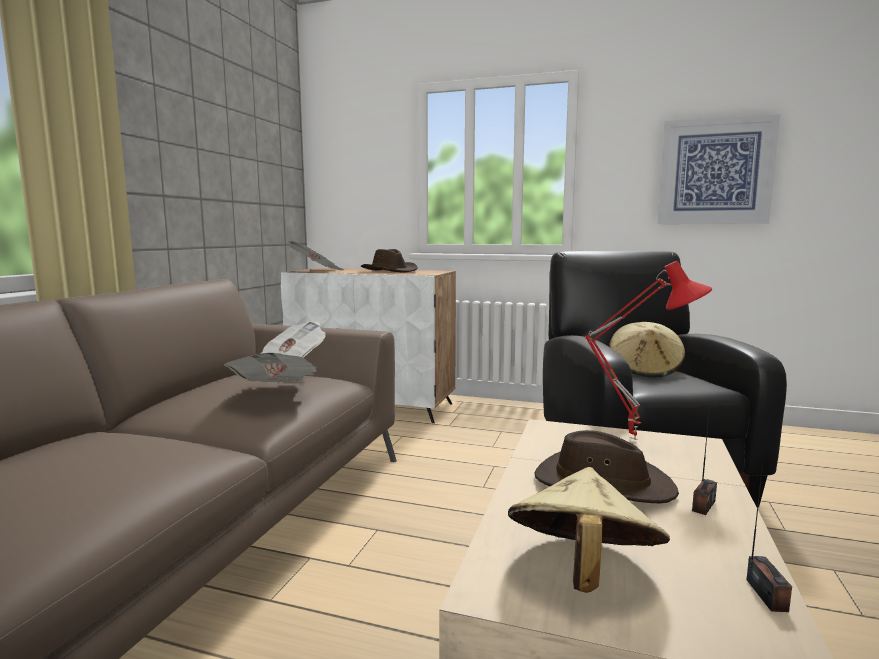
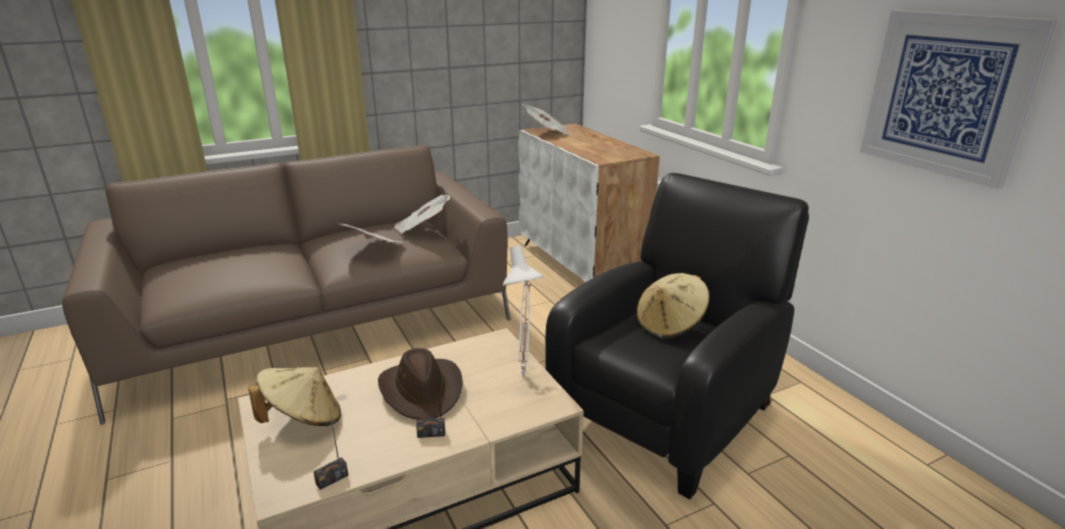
camera: 45 degrees right, 15 degrees up
(390, 271) = (595, 146): brown hat -> none
(635, 438) = (526, 376): red table lamp -> white table lamp

